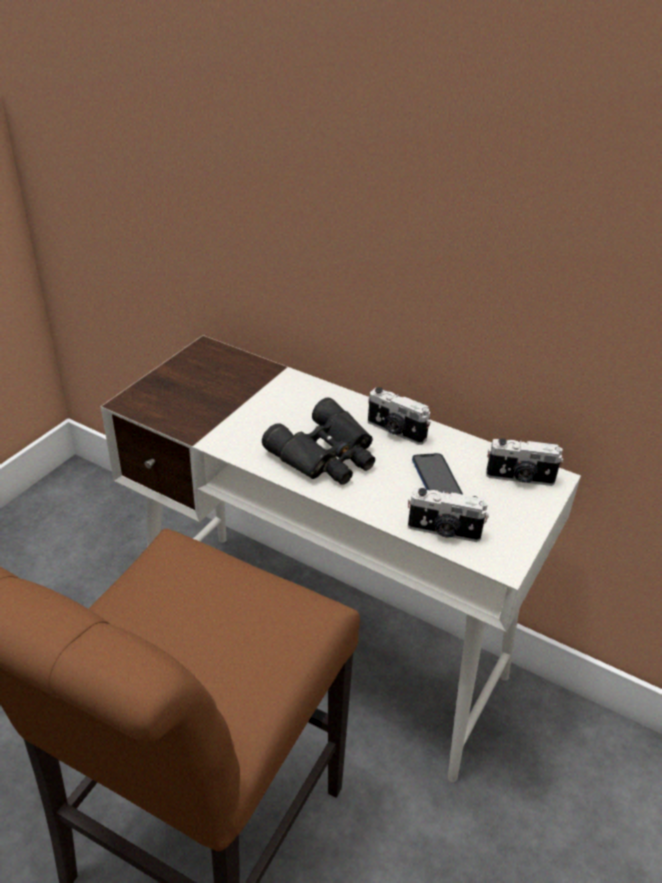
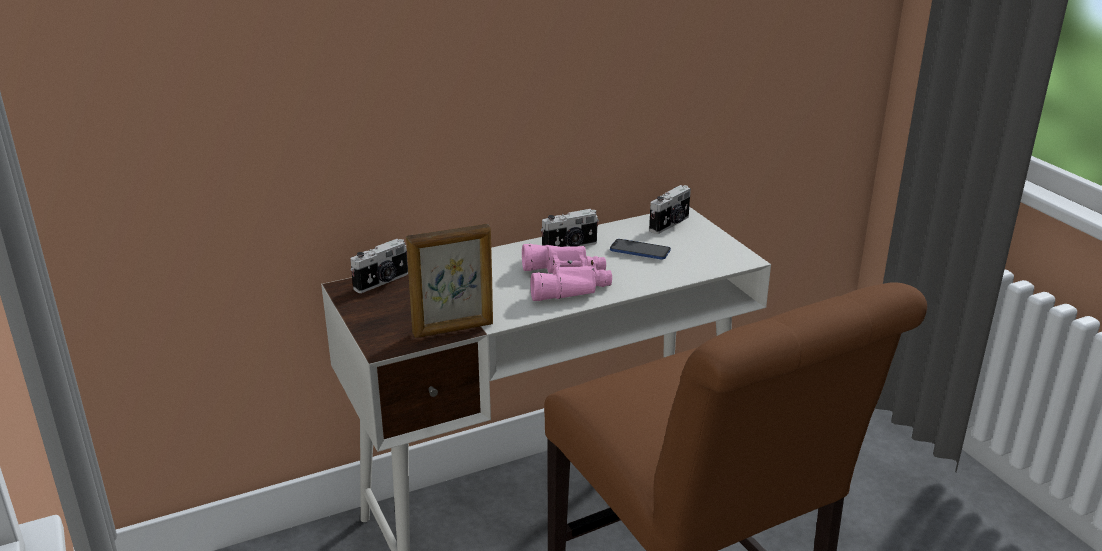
camera: 55 degrees left, 10 degrees down
(184, 425) = (453, 329): none -> picture frame
(327, 455) = (568, 281): black binoculars -> pink binoculars
(444, 532) = (696, 267): camera -> camera (382, 282)

